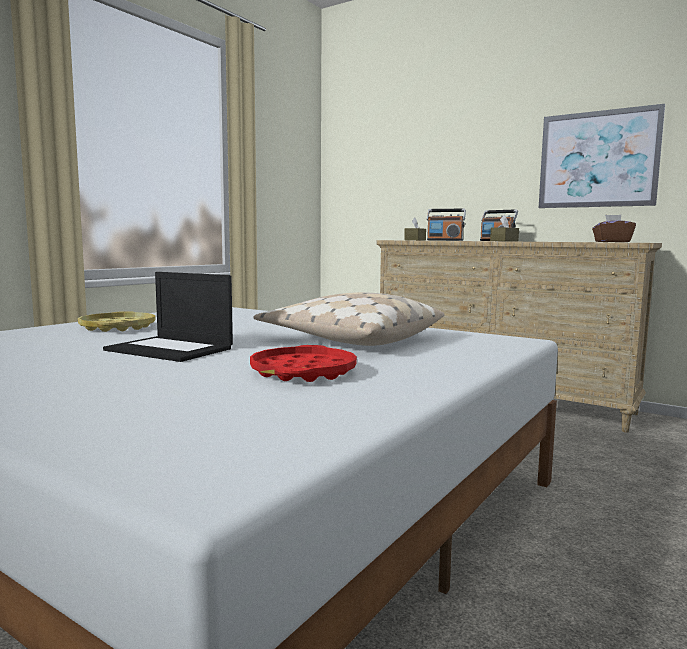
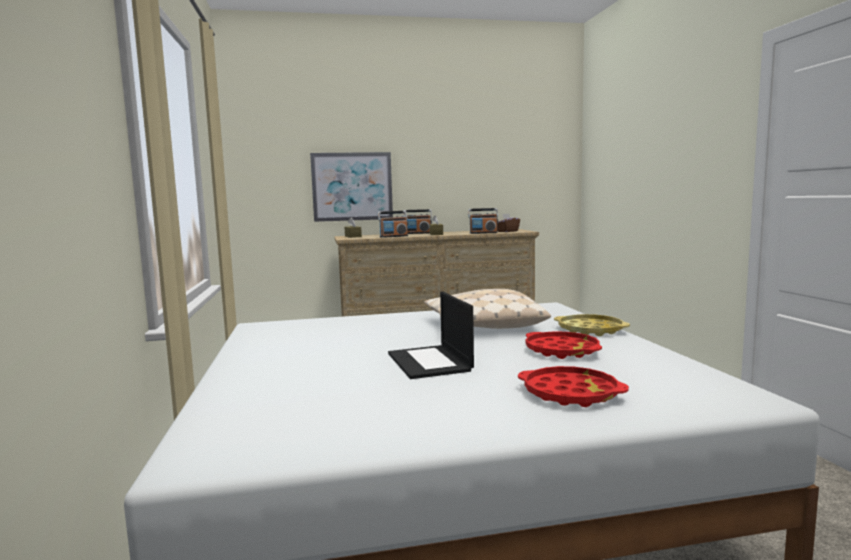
camera: 45 degrees left, 0 degrees up
(115, 399) = (570, 393): none -> red tray
(118, 327) = (290, 361): yellow tray -> yellow tray (590, 330)
(171, 349) = (430, 362): laptop -> laptop turned 90 degrees clockwise
(564, 241) = (483, 233): none -> radio
(598, 159) = (475, 174): picture -> picture (352, 186)

